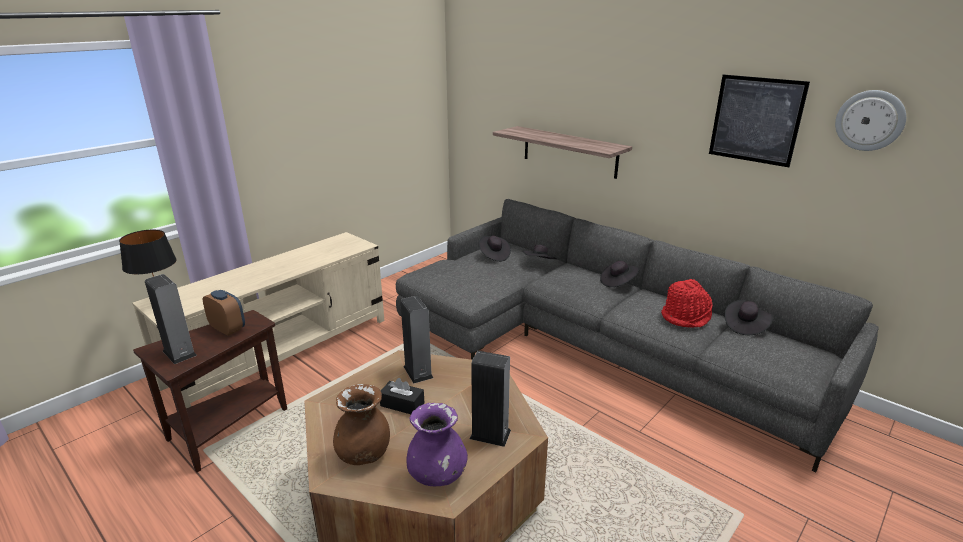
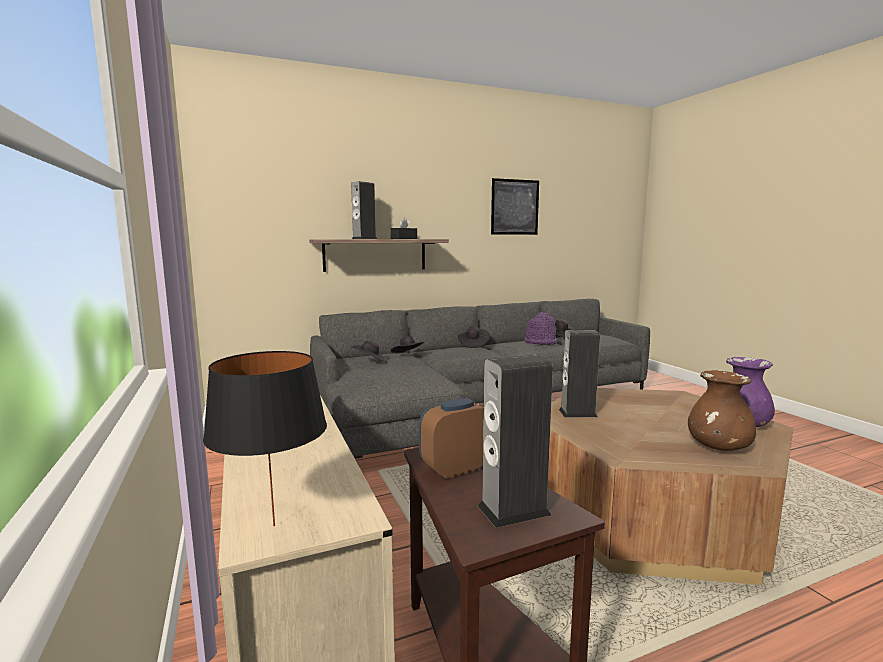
camera: 65 degrees left, 15 degrees down
(402, 404) = (634, 425): black tissue box -> black tissue box (404, 239)
(490, 434) = (682, 403): speaker -> speaker (364, 239)
(686, 317) = (541, 342): red hat -> purple hat
(870, 120) = (567, 201): wall clock -> none

